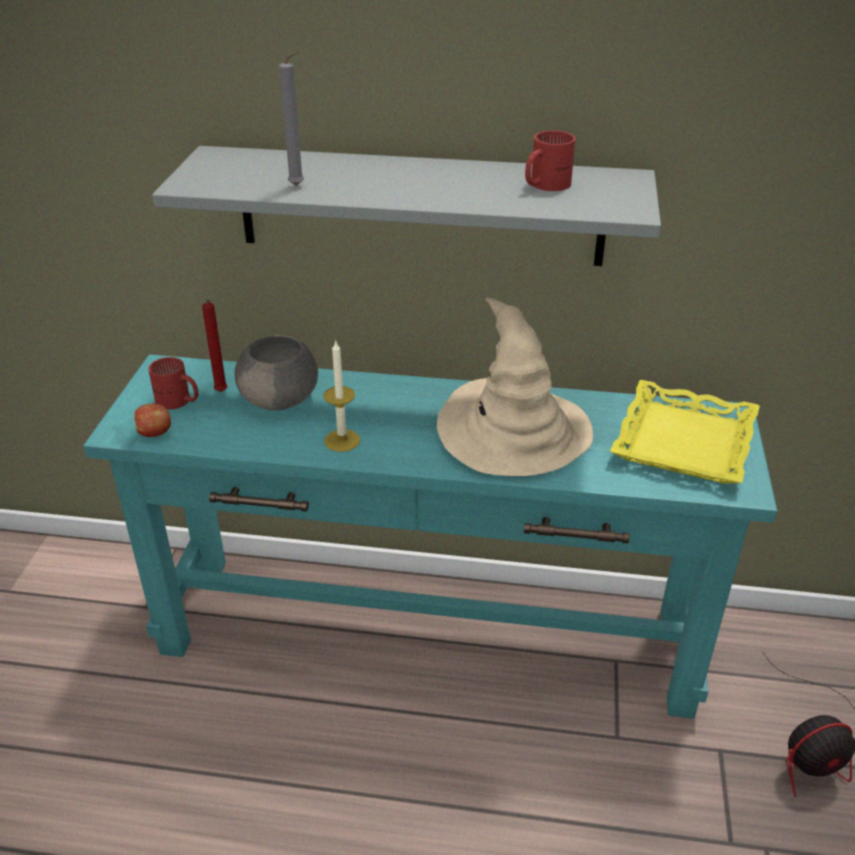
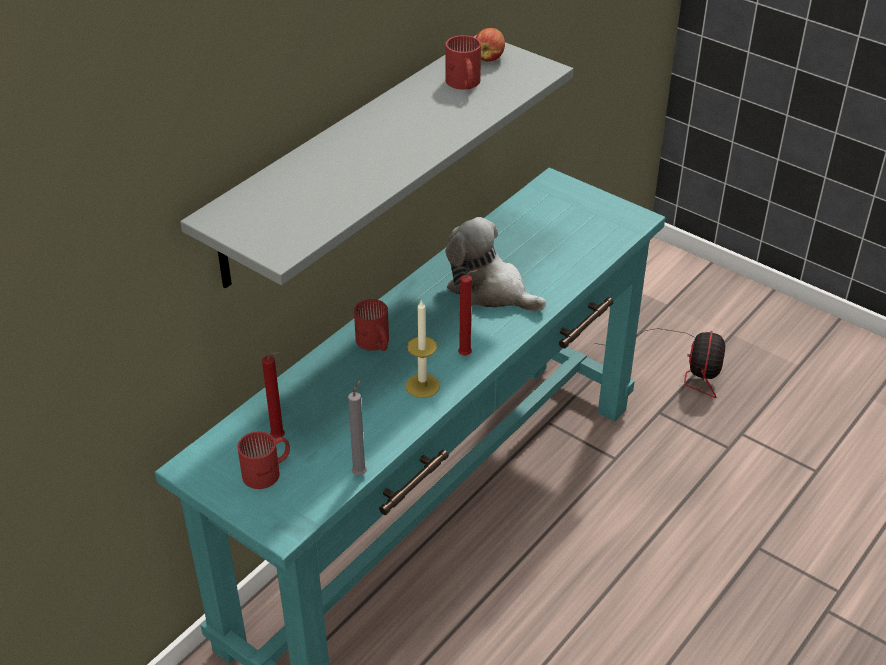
camera: 60 degrees left, 5 degrees up
(155, 433) = (309, 501): apple -> apple (488, 58)
(281, 399) = (326, 402): grey bowl -> none
(299, 186) = (348, 192): grey candle -> grey candle (361, 472)
(375, 396) = (374, 344): none -> red mug
(406, 451) = (467, 355): none -> red candle
(513, 432) = (490, 290): beige hat -> plush toy
(683, 441) = (566, 218): yellow tray -> none

